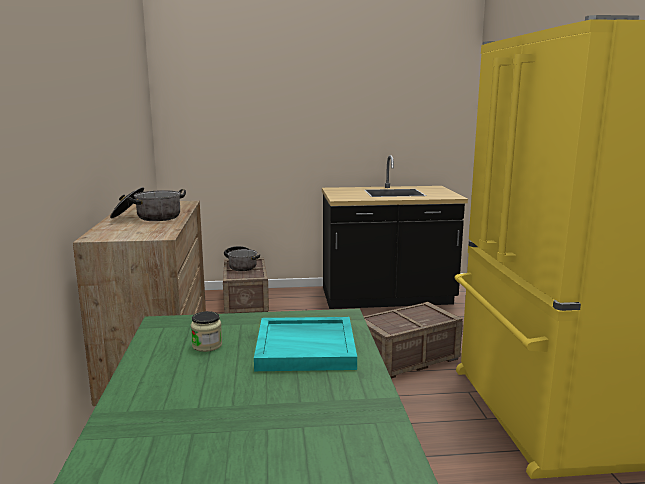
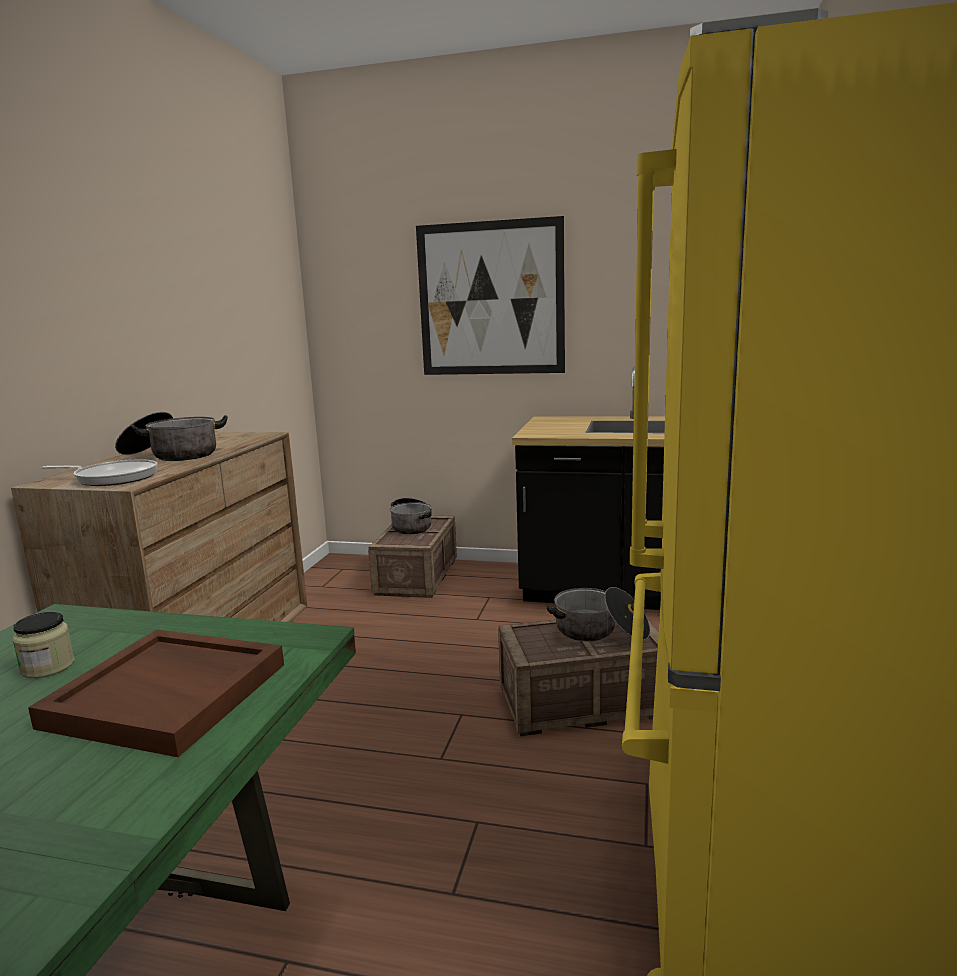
camera: 20 degrees right, 0 degrees up
(140, 233) = (112, 478): none -> frying pan
(292, 109) = (490, 299): none -> picture
(306, 347) = (170, 694): turquoise tray -> brown tray
(416, 314) = (600, 631): none -> cooking pot

